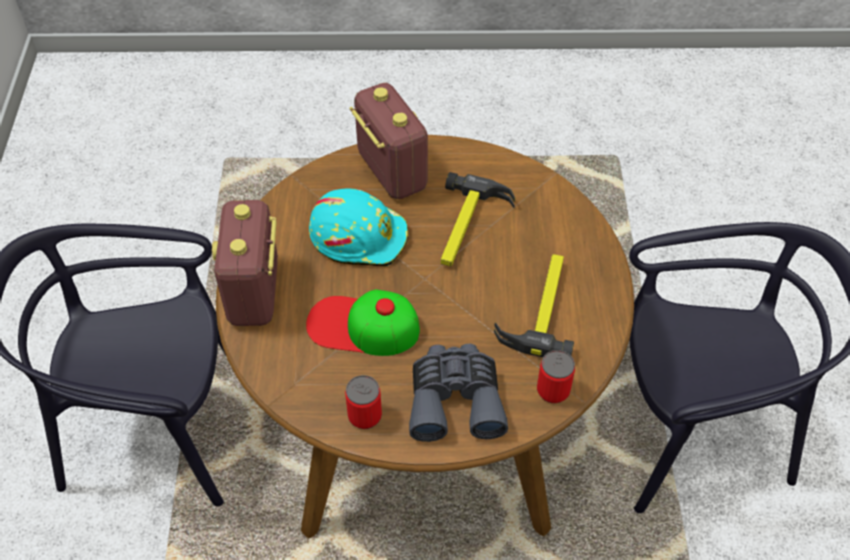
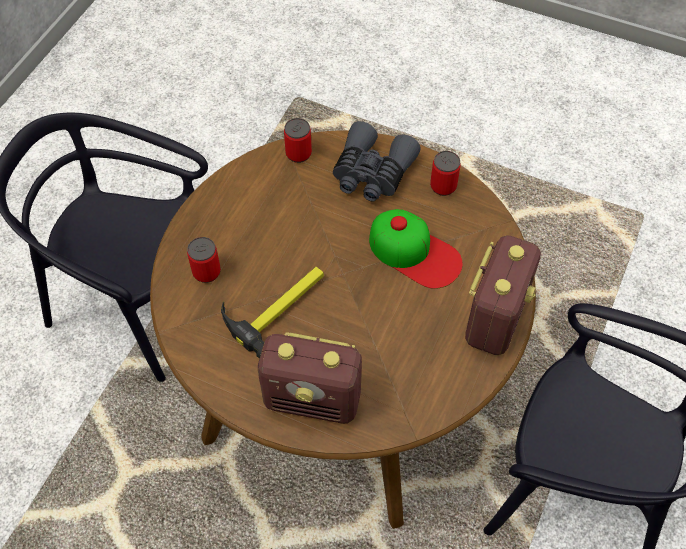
camera: 155 degrees left, 5 degrees up
(359, 236) = (379, 337): turquoise hard hat -> none
(391, 171) = (313, 400): radio -> radio turned 75 degrees counterclockwise
(540, 308) = (265, 213): hammer -> none
(554, 232) = (206, 272): none -> can

